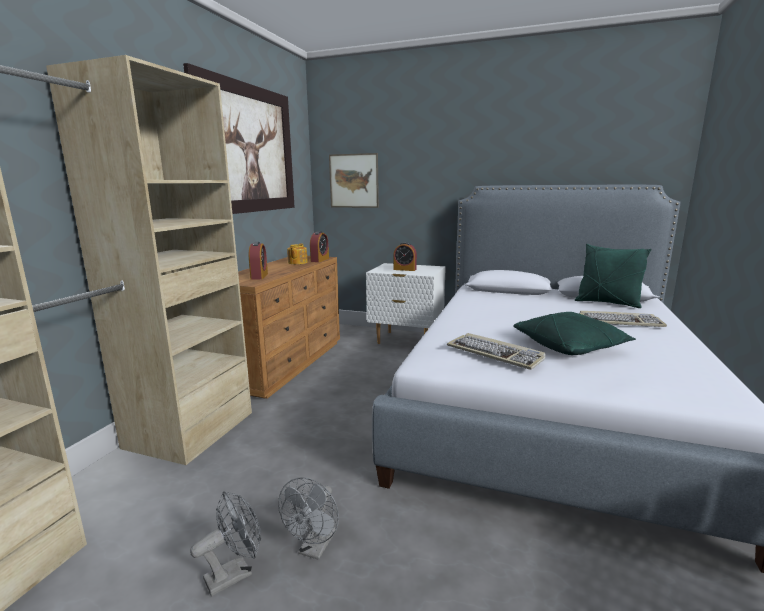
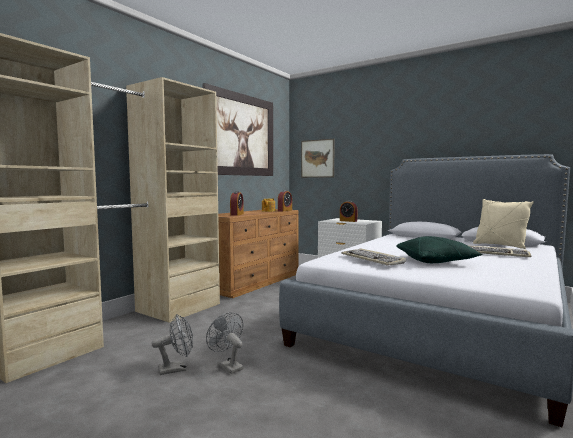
camera: 15 degrees right, 10 degrees down
(315, 548) = (228, 366): grey fan -> grey fan turned 105 degrees clockwise
(607, 303) = (500, 245): green pillow -> beige pillow

